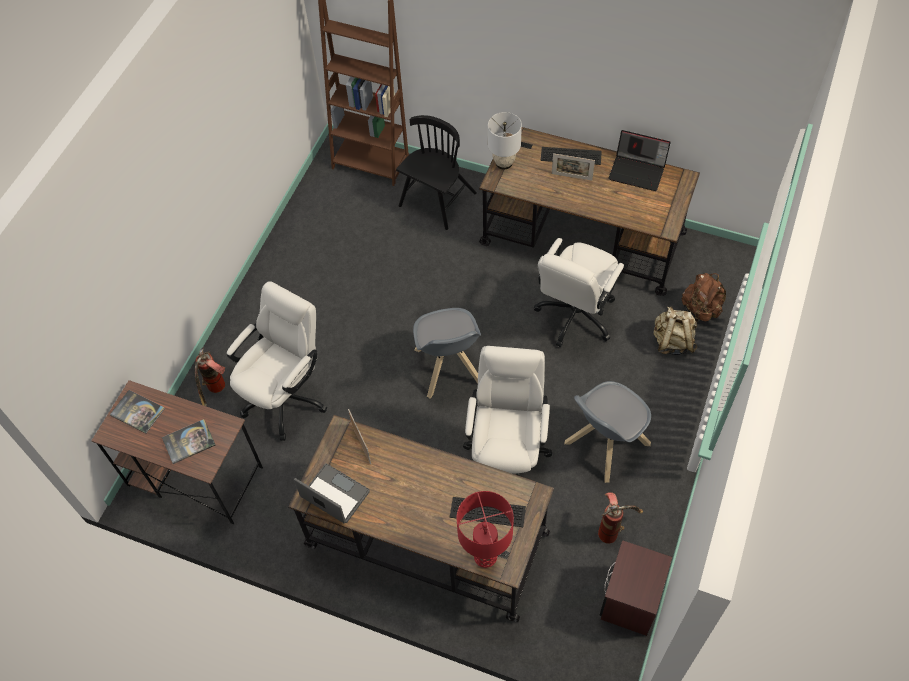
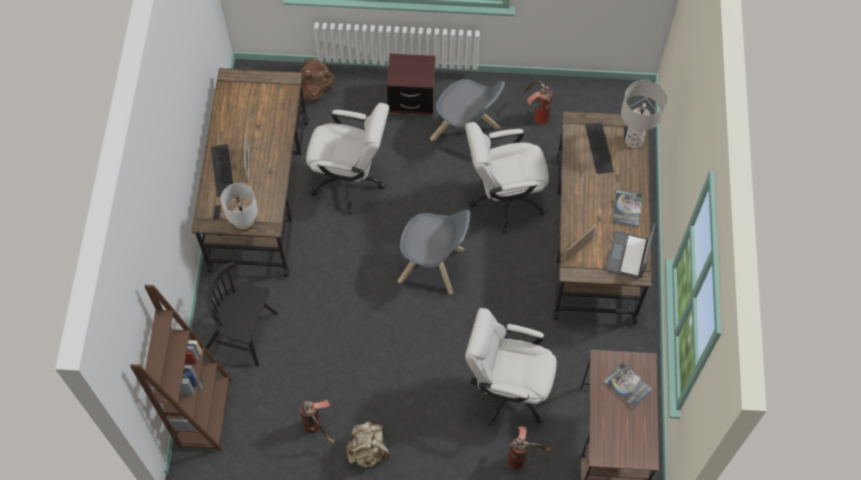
camera: 110 degrees left, 5 degrees up
(137, 412) = (617, 442): book -> book (627, 208)
(320, 238) = (318, 428): none -> fire extinguisher
(449, 368) = (433, 266): grey chair -> grey chair turned 45 degrees clockwise
(485, 556) = (634, 140): red table lamp -> white table lamp
(630, 599) = (586, 94): brown nightstand -> brown nightstand (411, 100)
(638, 171) = (229, 114): laptop -> none
(672, 341) = (353, 105): beige backpack -> beige backpack (368, 450)

